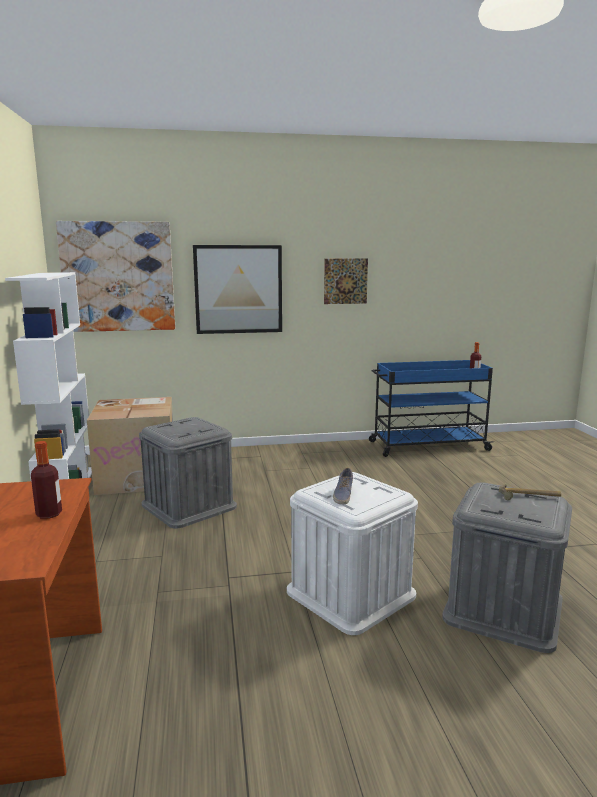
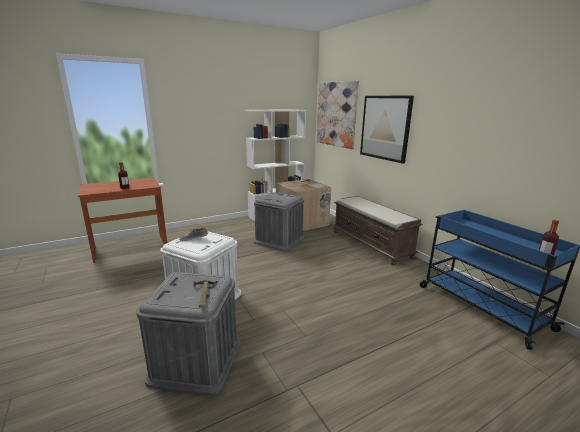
camera: 70 degrees right, 5 degrees up
(266, 452) = (371, 244): none -> brown bench
(345, 281) = (456, 129): picture -> none

